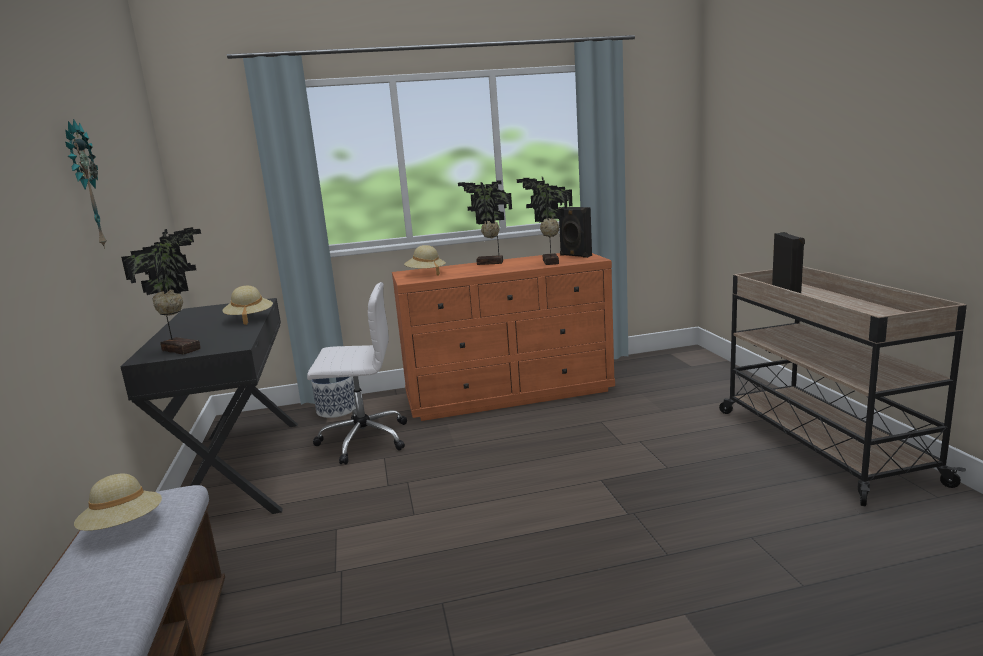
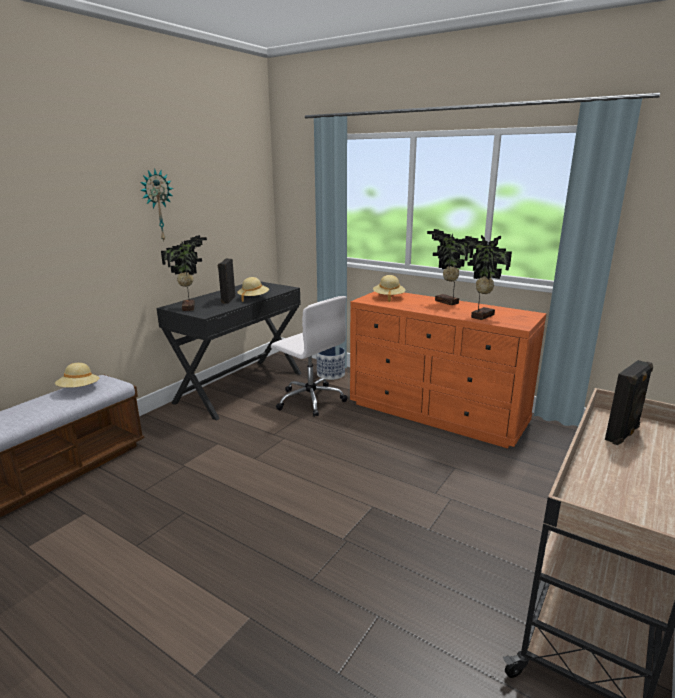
camera: 45 degrees right, 5 degrees up
(575, 256) = (518, 316): black speaker -> black speaker (227, 300)

